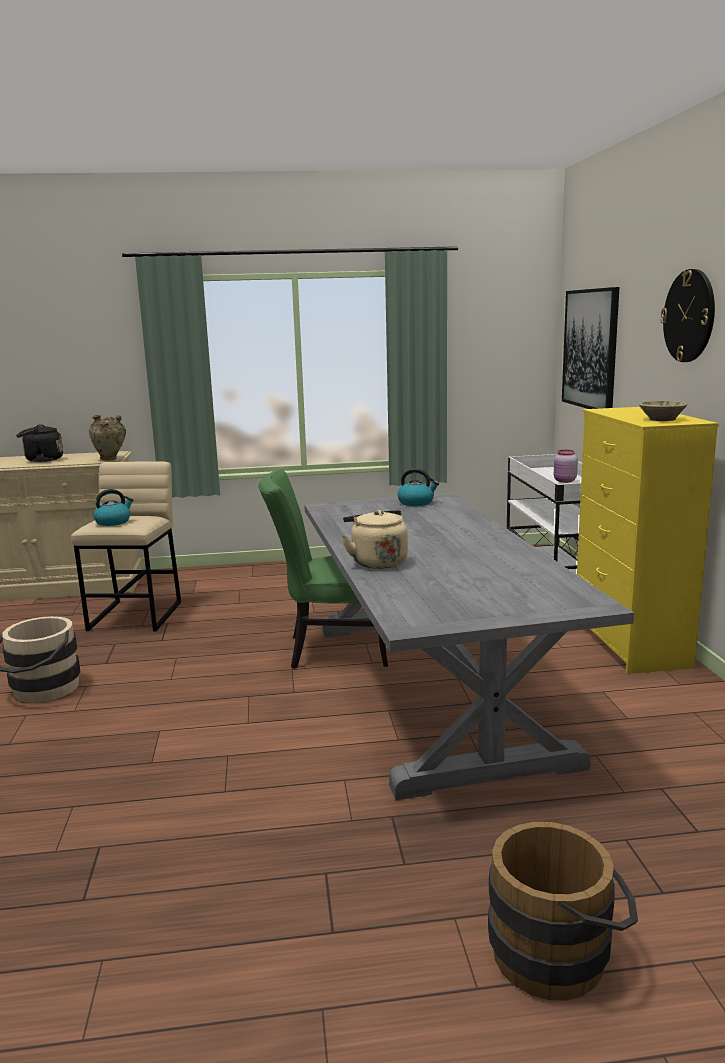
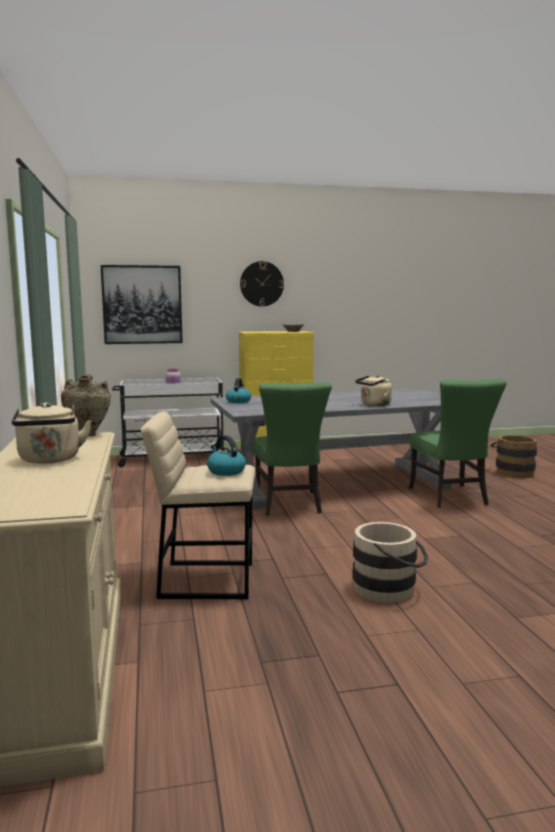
camera: 95 degrees left, 5 degrees down
(41, 460) = (50, 460): black kettle -> beige kettle
(336, 789) = (451, 497): none -> green chair

